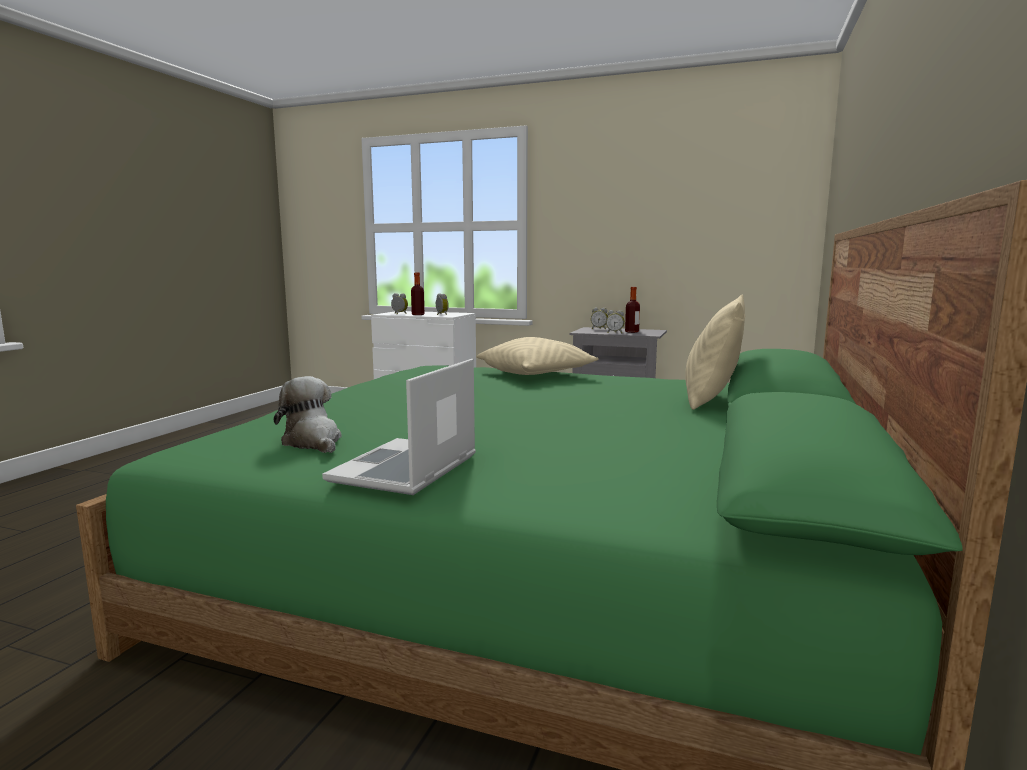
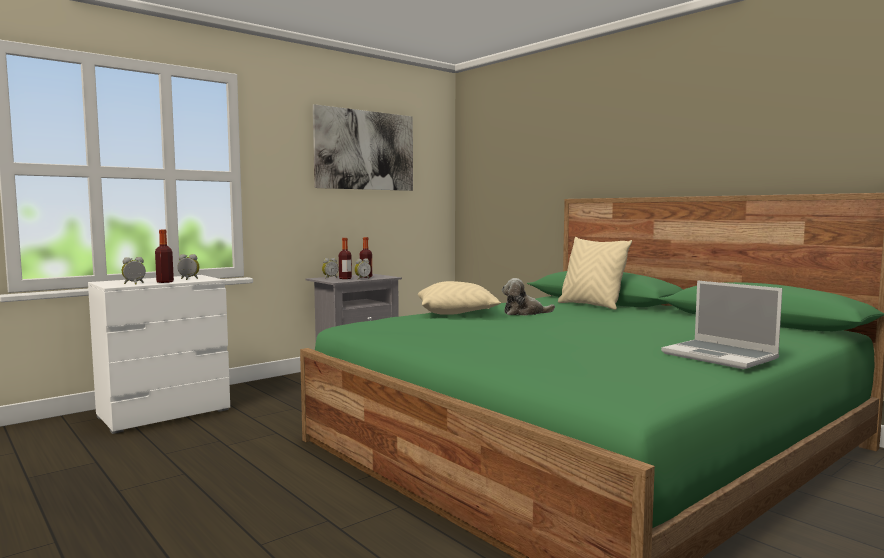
camera: 60 degrees left, 5 degrees down
(313, 442) = (632, 366): plush toy -> plush toy (524, 313)
(605, 331) = (345, 278): none -> bottle
(671, 184) = (365, 150): none -> picture

